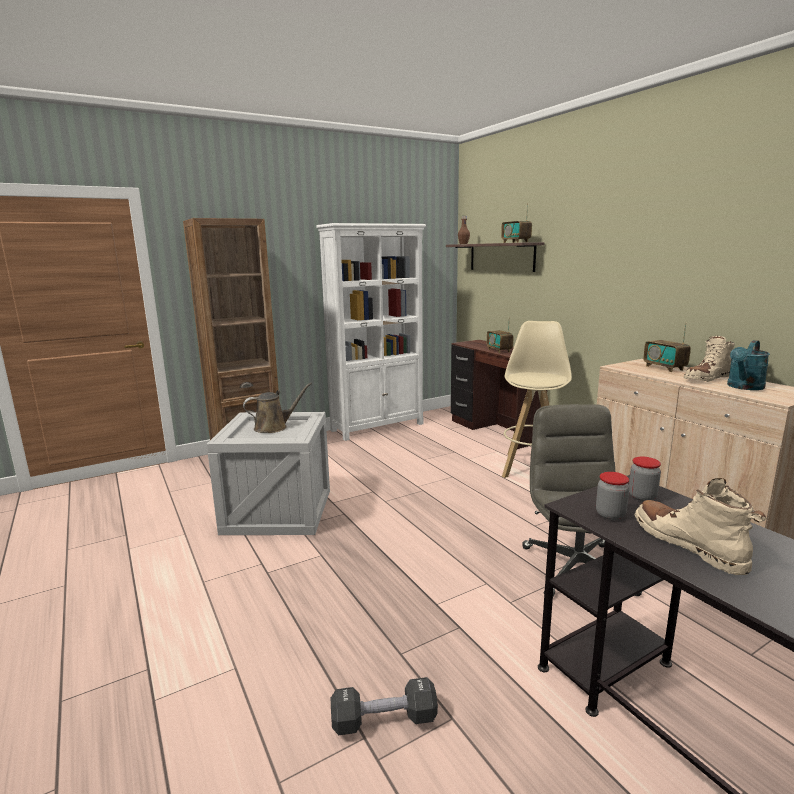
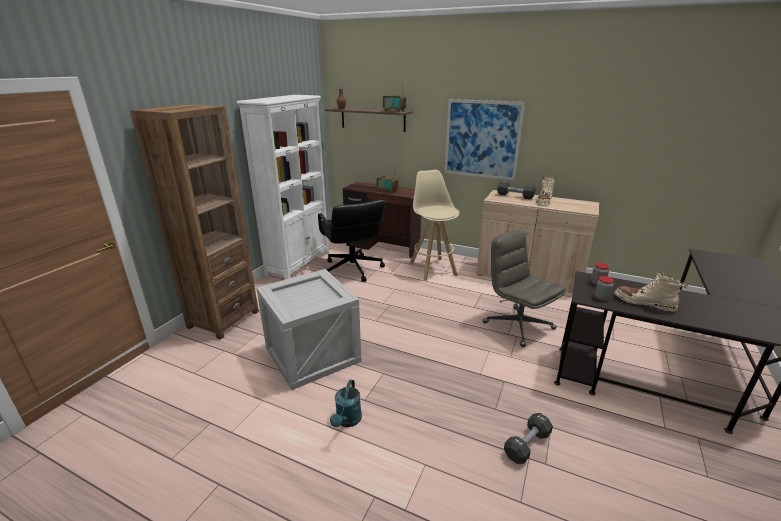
camera: 35 degrees left, 10 degrees up
(274, 427) = (304, 292): brown watering can -> none
(428, 445) = (352, 269): none -> black office chair
(629, 279) = (482, 139): none -> picture
(664, 368) = (515, 196): radio -> black dumbbell
(743, 387) = (566, 205): turquoise watering can -> turquoise watering can (347, 421)

